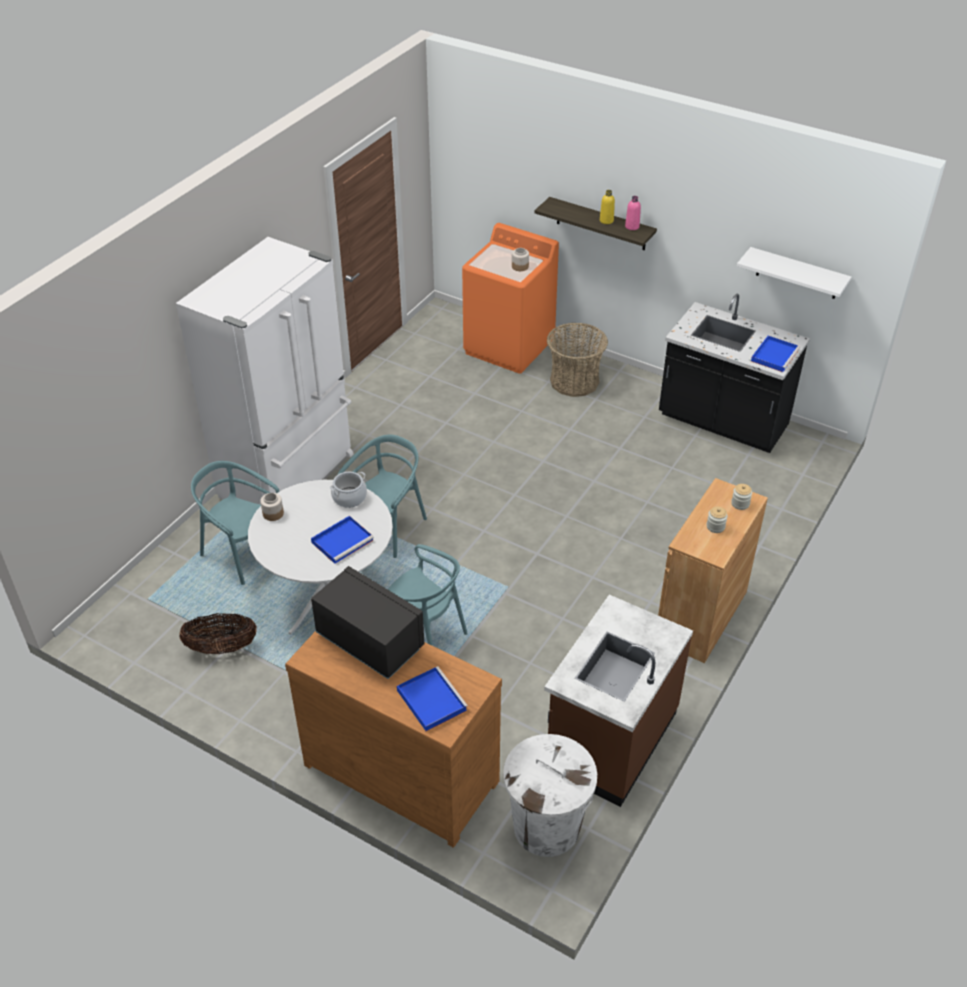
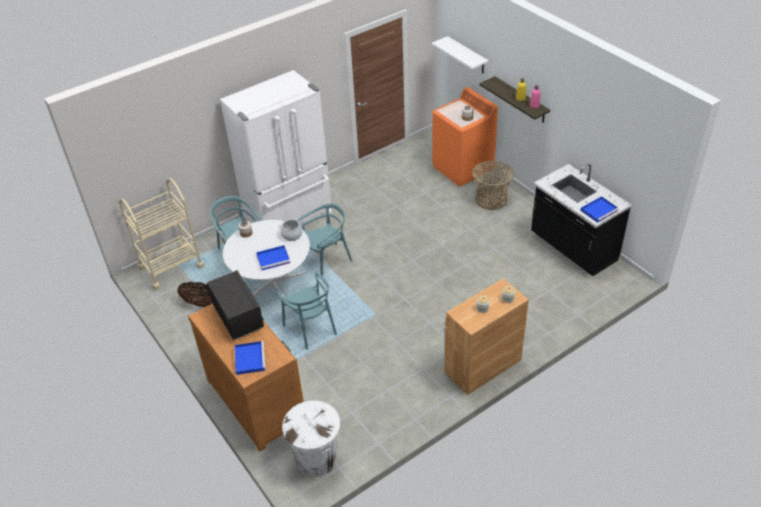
camera: 25 degrees right, 0 degrees up
(136, 605) = (171, 267): none -> beige cart
(610, 739) = (382, 421): brown counter -> none
(797, 274) = (626, 158): white shelf -> white shelf (467, 55)

